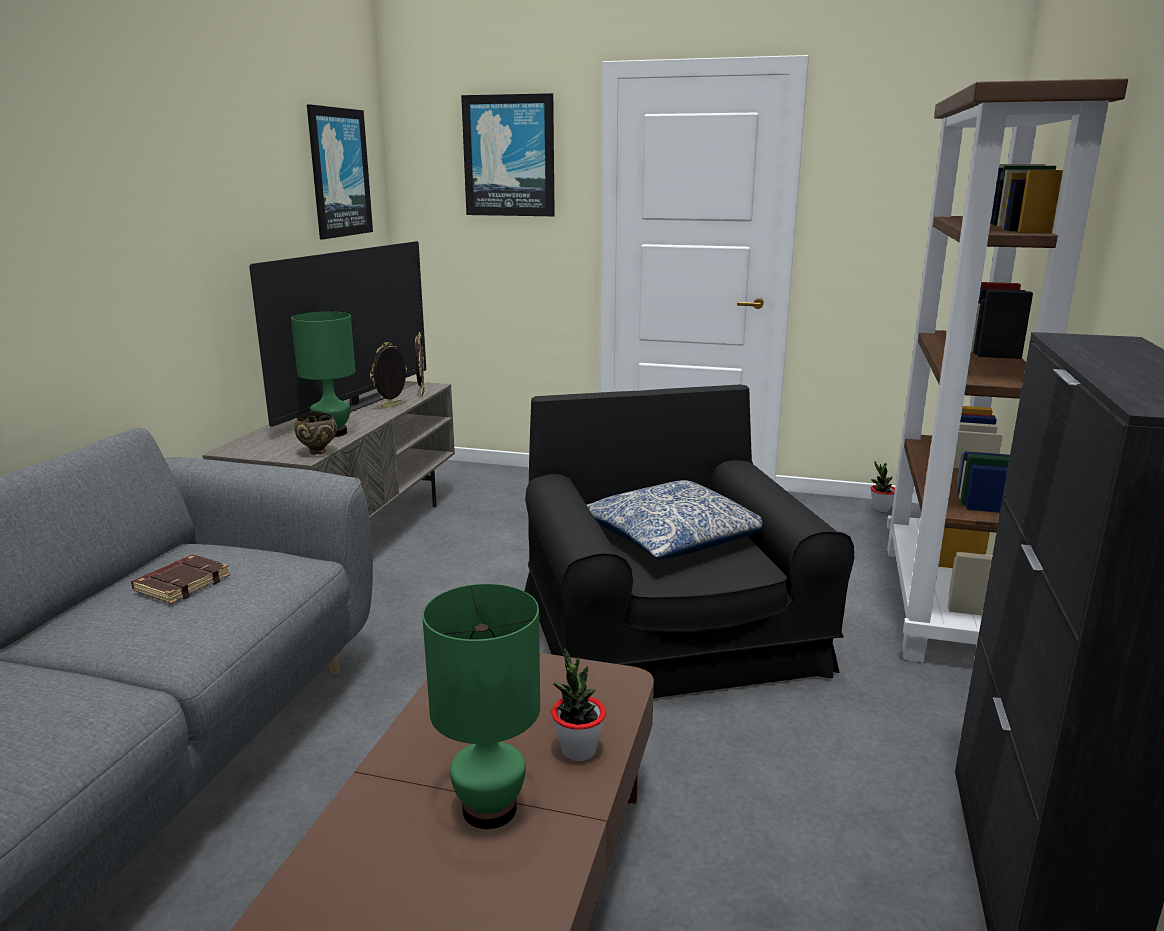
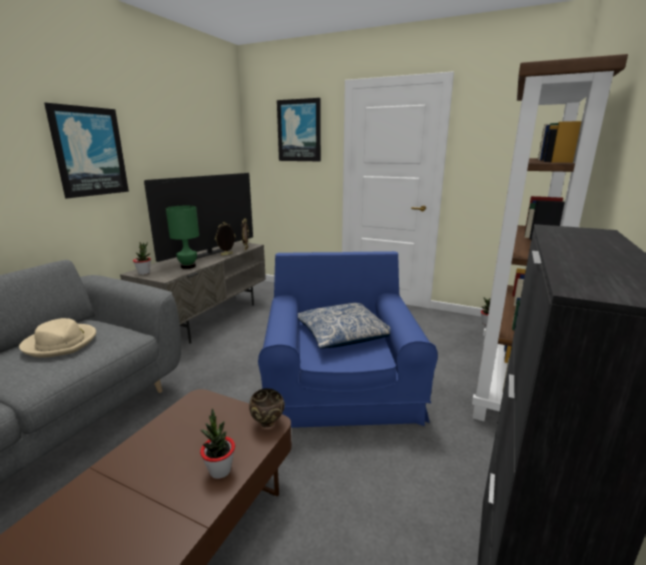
camera: 10 degrees right, 0 degrees up
(182, 584) = (61, 343): brown book -> beige hat
(252, 450) = (144, 273): none -> potted plant
(318, 452) = (173, 276): brown bowl -> brown bowl (268, 423)
(339, 173) = (212, 138): picture -> picture (89, 152)
(490, 808) = (145, 507): green table lamp -> none
(667, 633) = (340, 386): black armchair -> blue armchair

